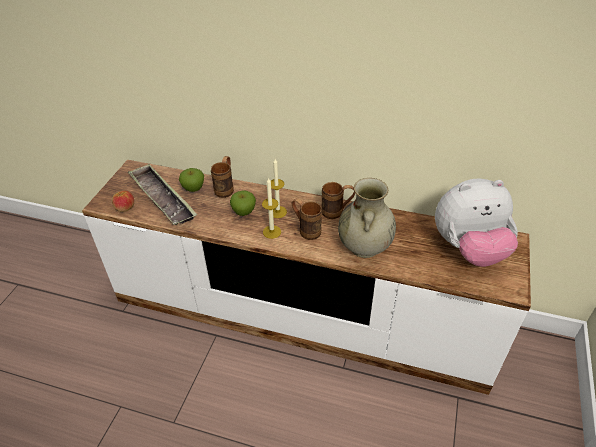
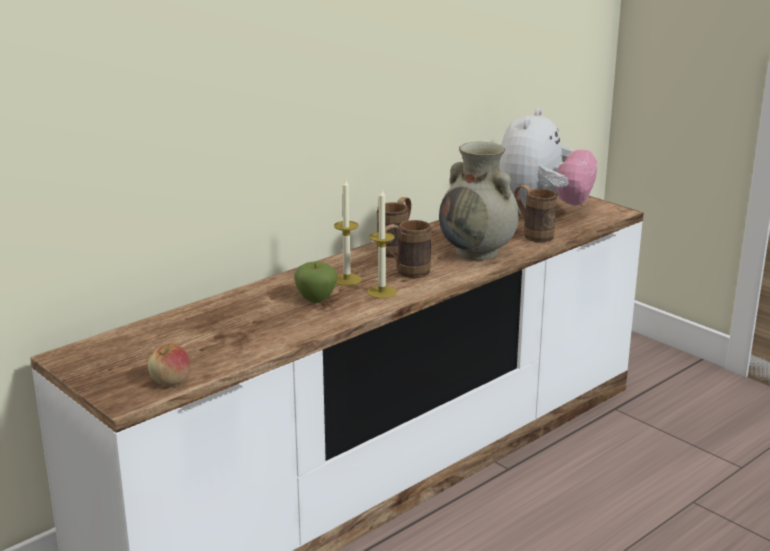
camera: 60 degrees left, 20 degrees down
(162, 199) = (194, 347): tray -> none
(193, 189) = (207, 320): apple -> none
(226, 188) = (243, 299): brown mug -> brown mug (532, 234)

